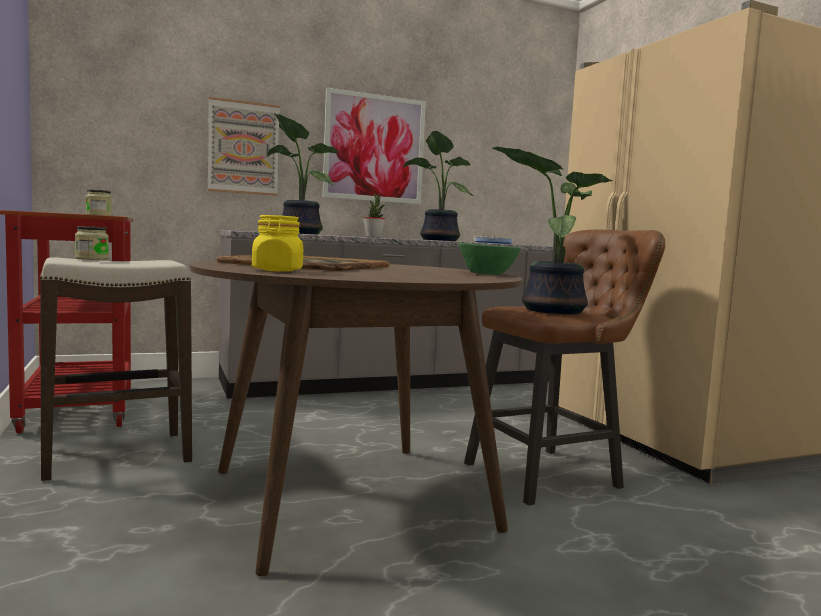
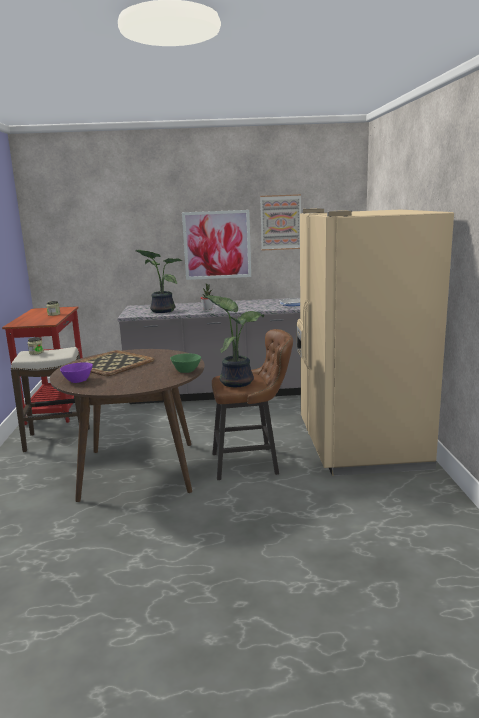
camera: 20 degrees right, 10 degrees up
(243, 148) = (136, 256): picture -> picture (280, 222)
(278, 270) = (77, 380): yellow jar -> purple bowl
(437, 240) = (248, 308): potted plant -> none

